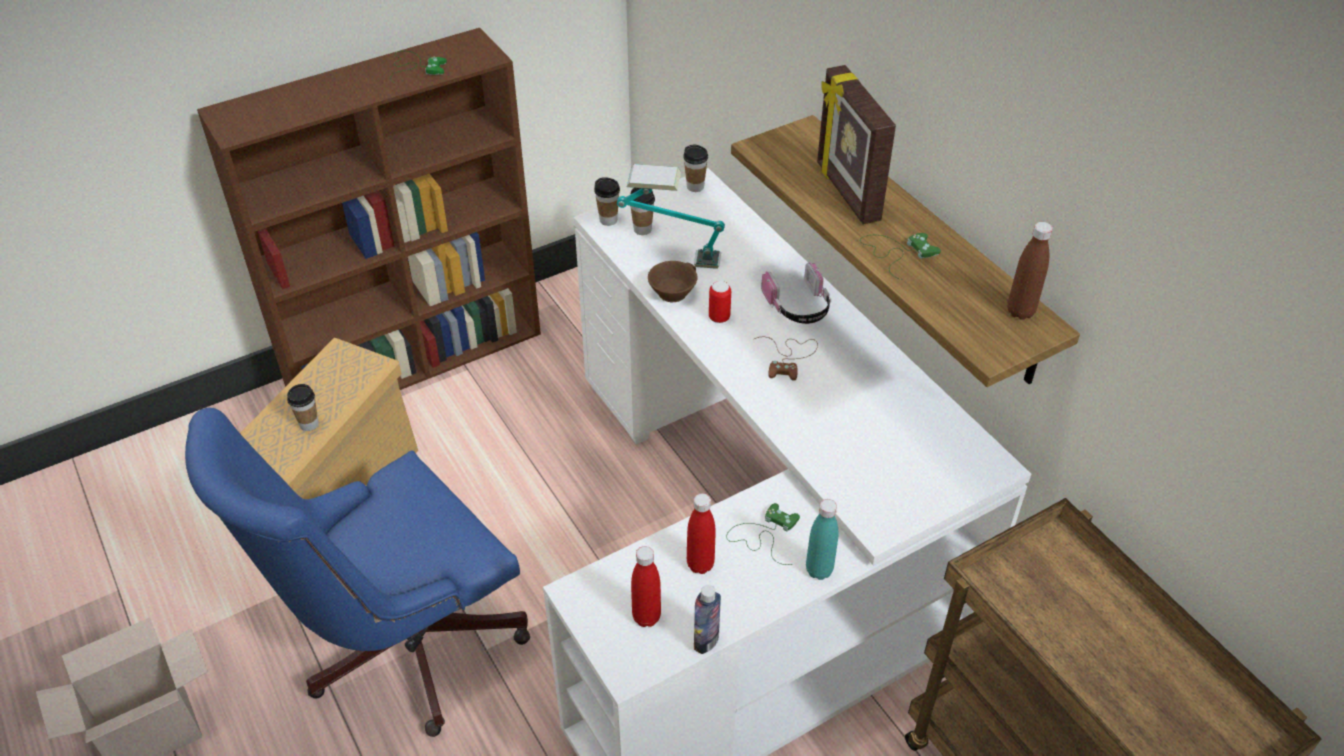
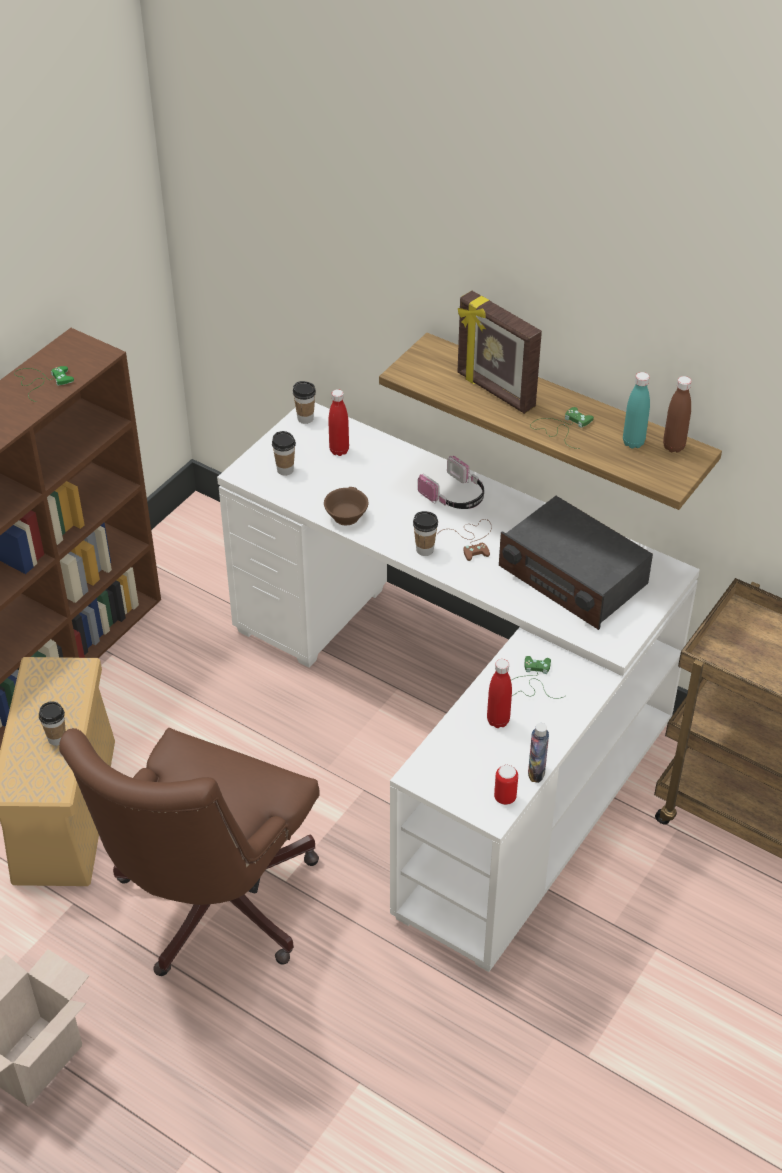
camera: 25 degrees left, 0 degrees up
(400, 647) = (209, 908): blue office chair -> brown office chair
(608, 220) = (250, 470): cup -> cup (425, 550)
(646, 617) = (482, 772): red bottle -> red bottle (339, 450)
(670, 257) = (325, 487): table lamp -> none
(719, 317) = (397, 525): can -> can (505, 798)
(819, 570) = (586, 693): turquoise bottle -> turquoise bottle (633, 442)
(875, 432) = (572, 576): none -> radio

